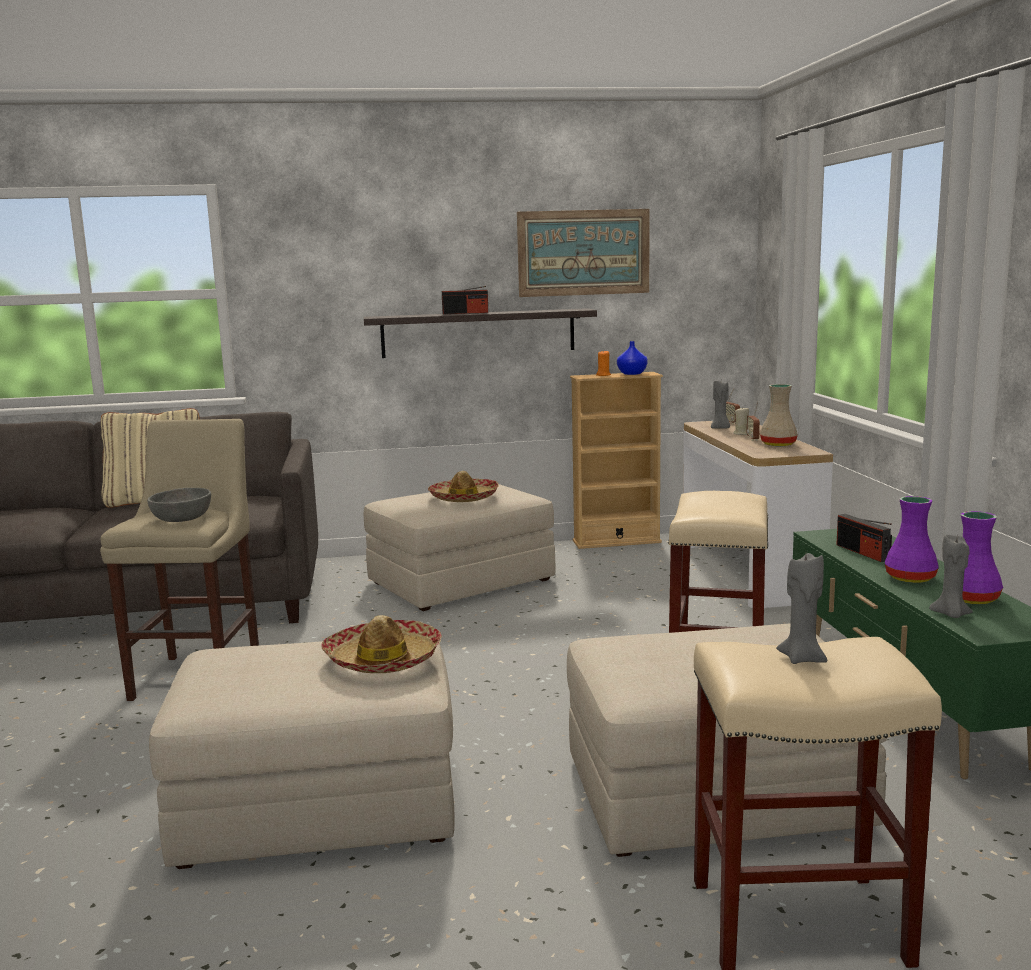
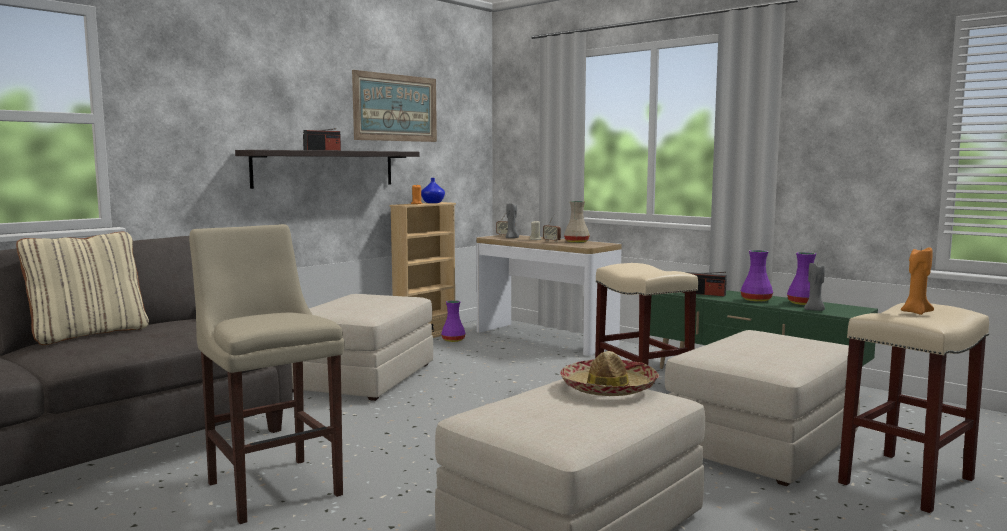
camera: 40 degrees left, 5 degrees down
(182, 518) = (289, 318): grey bowl -> none
(464, 498) = (368, 303): hat -> none
(635, 553) = (453, 340): none -> purple vase
(802, 658) = (915, 312): grey candle -> orange candle

